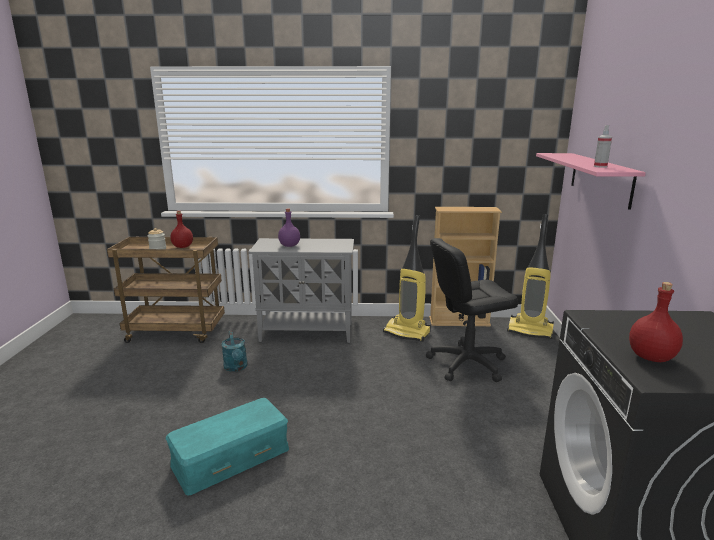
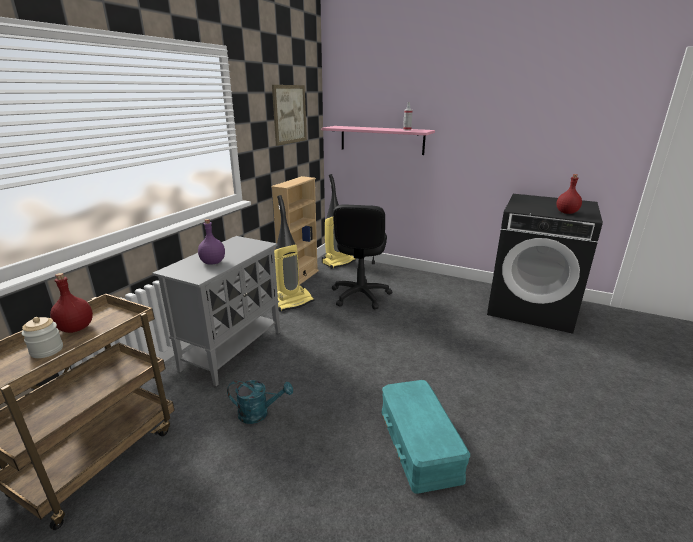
camera: 65 degrees left, 5 degrees up
(487, 133) = (289, 114): none -> picture

